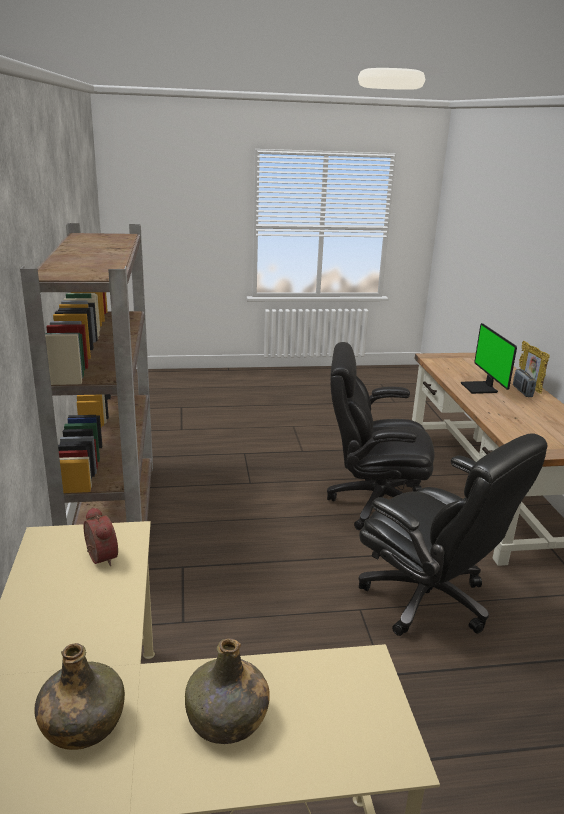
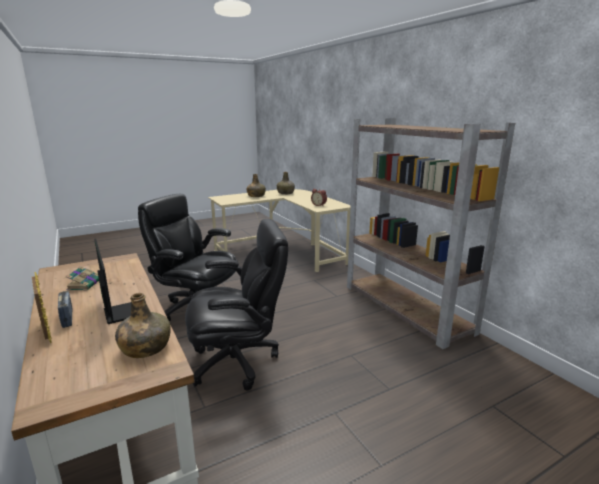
camera: 160 degrees right, 5 degrees down
(448, 366) = (145, 348): none -> green bottle
(542, 421) = (85, 284): none -> book

